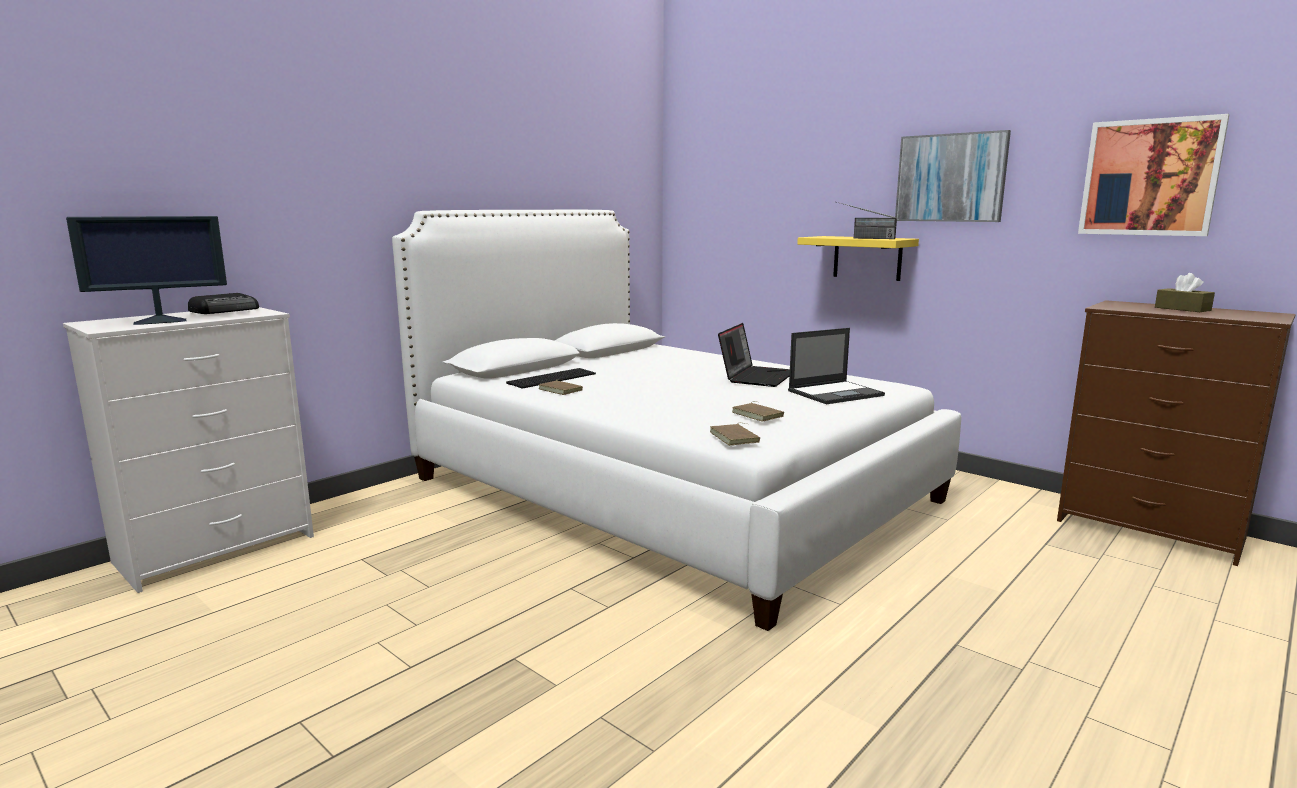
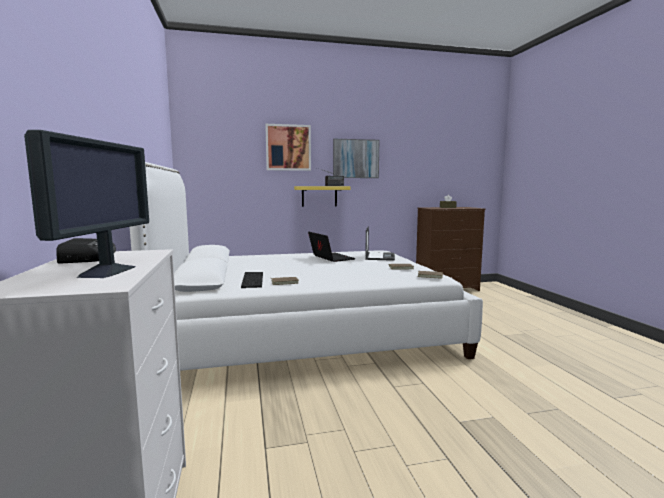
camera: 55 degrees left, 5 degrees down
(1149, 177) = (426, 161): picture -> picture (288, 147)

